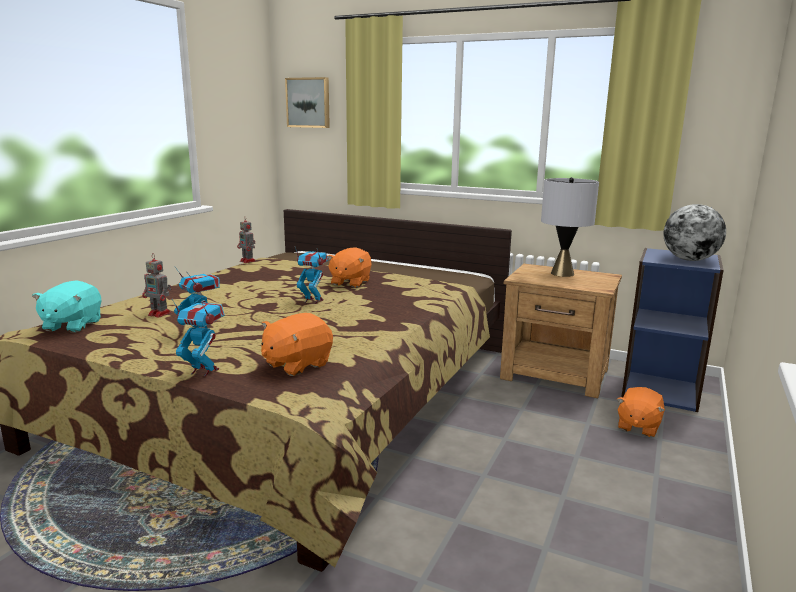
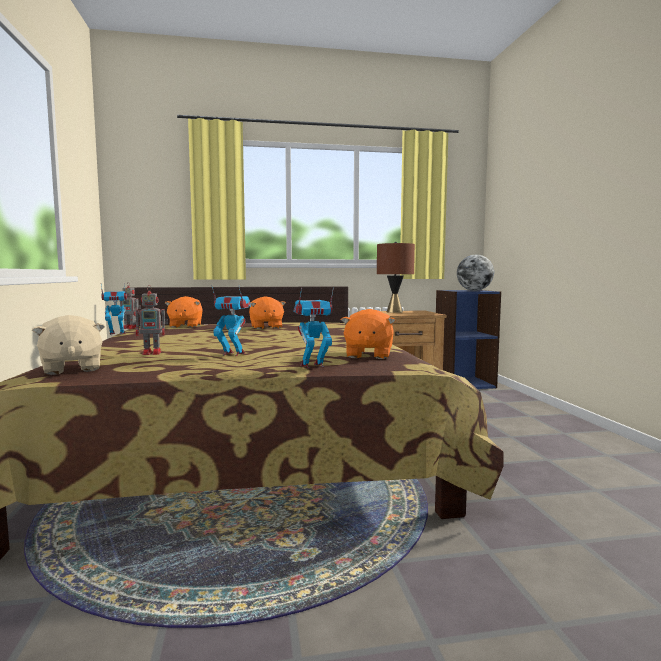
camera: 35 degrees left, 10 degrees down
(72, 325) = (71, 369): turquoise plush toy -> beige plush toy
(308, 102) = (142, 190): picture -> none
(313, 301) = (270, 335): toy robot -> toy robot (116, 334)
(562, 273) = (394, 312): grey table lamp -> brown table lamp
(638, 426) = (483, 399): orange plush toy -> orange plush toy (185, 326)

